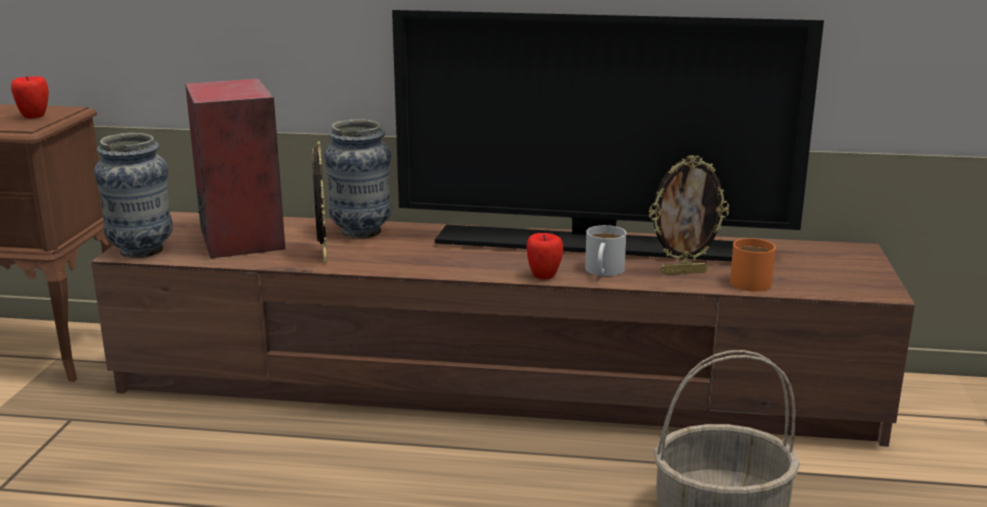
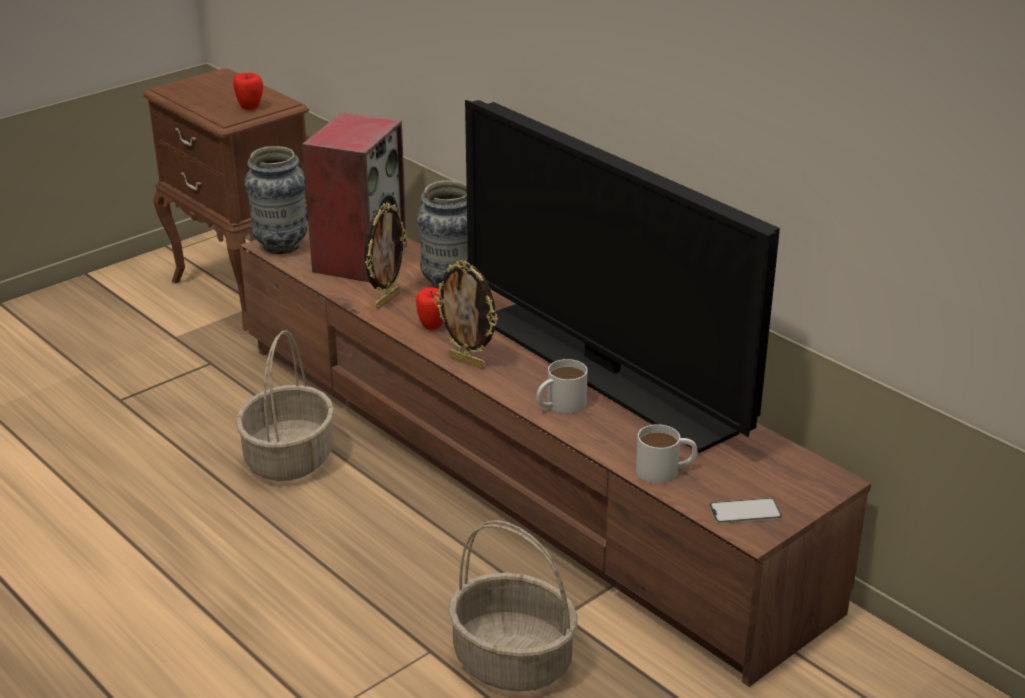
camera: 40 degrees right, 10 degrees up
(281, 460) = (289, 459): none -> basket
(544, 276) = (507, 389): apple -> apple (432, 326)
(683, 272) = (623, 434): picture frame -> picture frame (468, 361)
(755, 281) = (666, 470): orange mug -> white mug
(851, 283) = (745, 511): none -> phone

